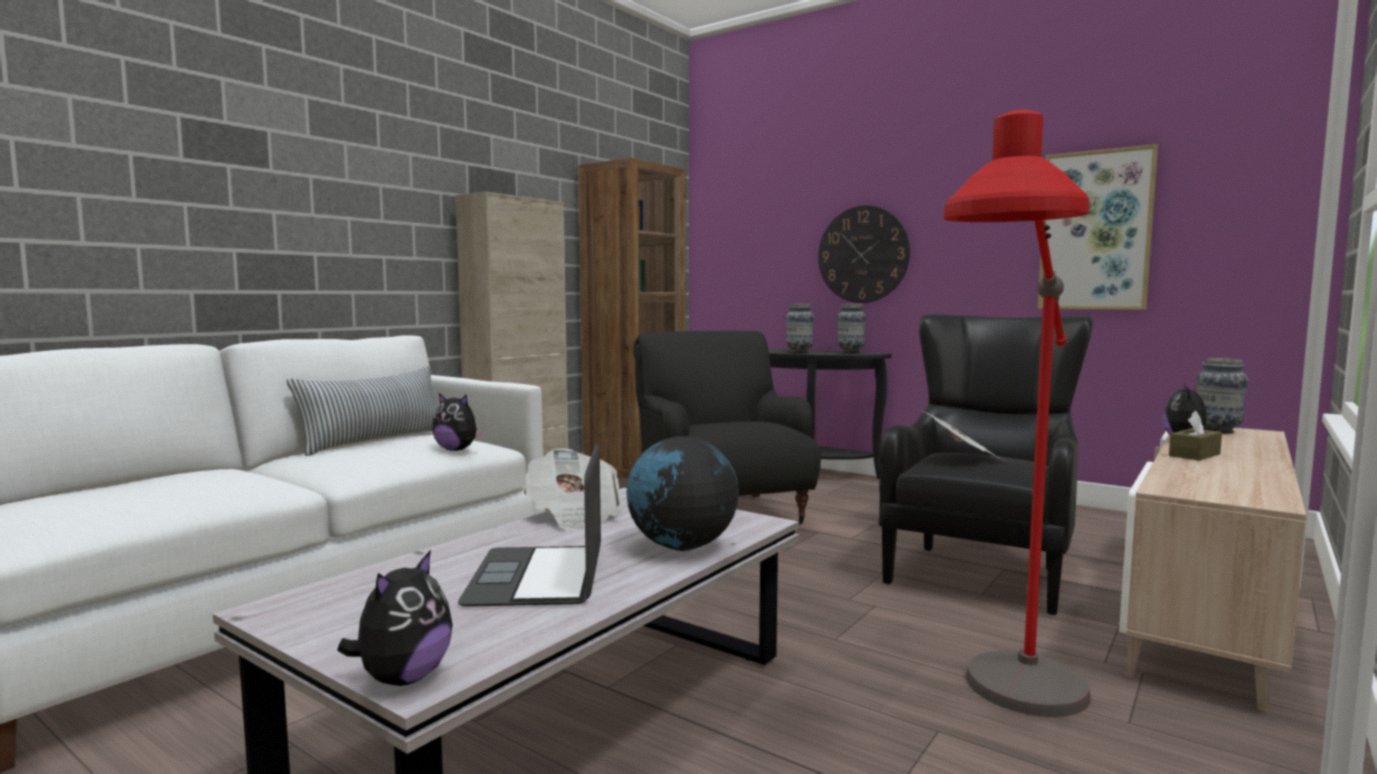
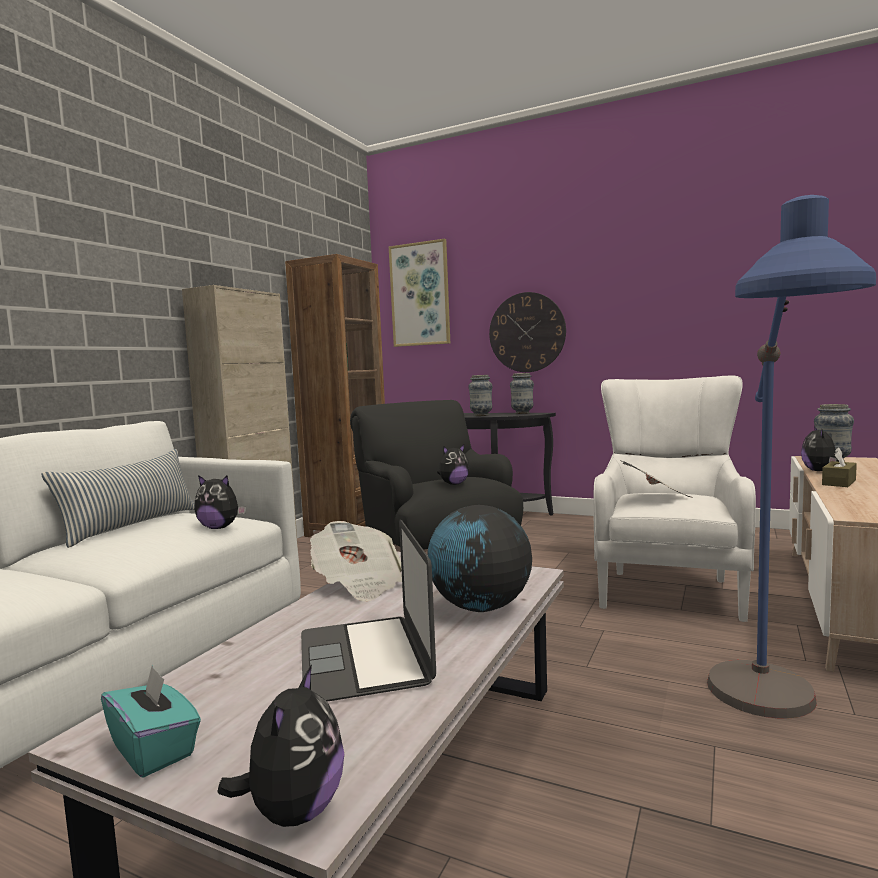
camera: 10 degrees left, 0 degrees up
(313, 623) = (154, 749): none -> turquoise tissue box
(736, 427) = (454, 484): none -> plush toy
(982, 568) = (669, 586): black armchair -> white armchair
(1011, 724) = (768, 729): red floor lamp -> blue floor lamp
(1095, 231) = (713, 308): picture -> picture (420, 294)

